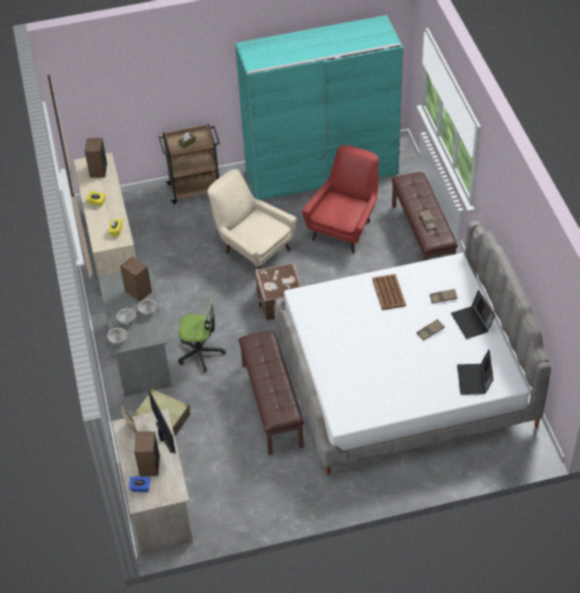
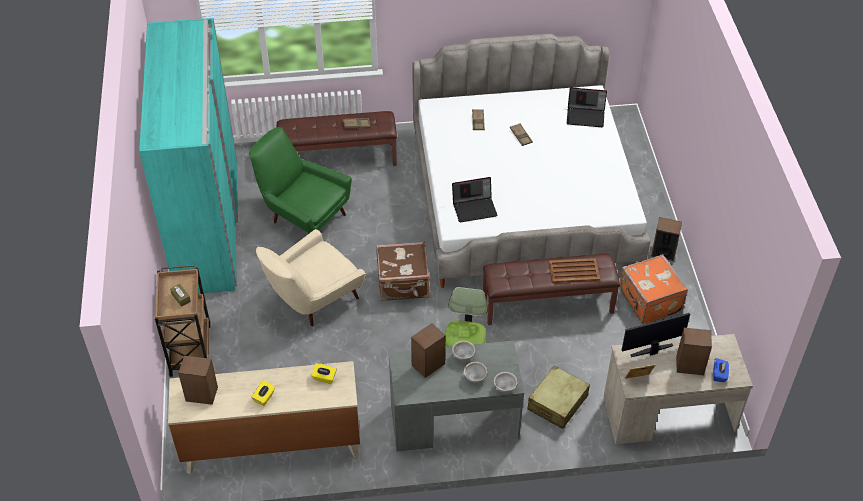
camera: 85 degrees left, 0 degrees up
(287, 483) = (649, 301): none -> orange suitcase
(345, 227) = (303, 216): red armchair -> green armchair
(354, 493) = (663, 252): none -> speaker
(388, 293) = (463, 158): brown tray -> brown tray (574, 271)
(472, 322) = (514, 107): laptop -> laptop (475, 208)

